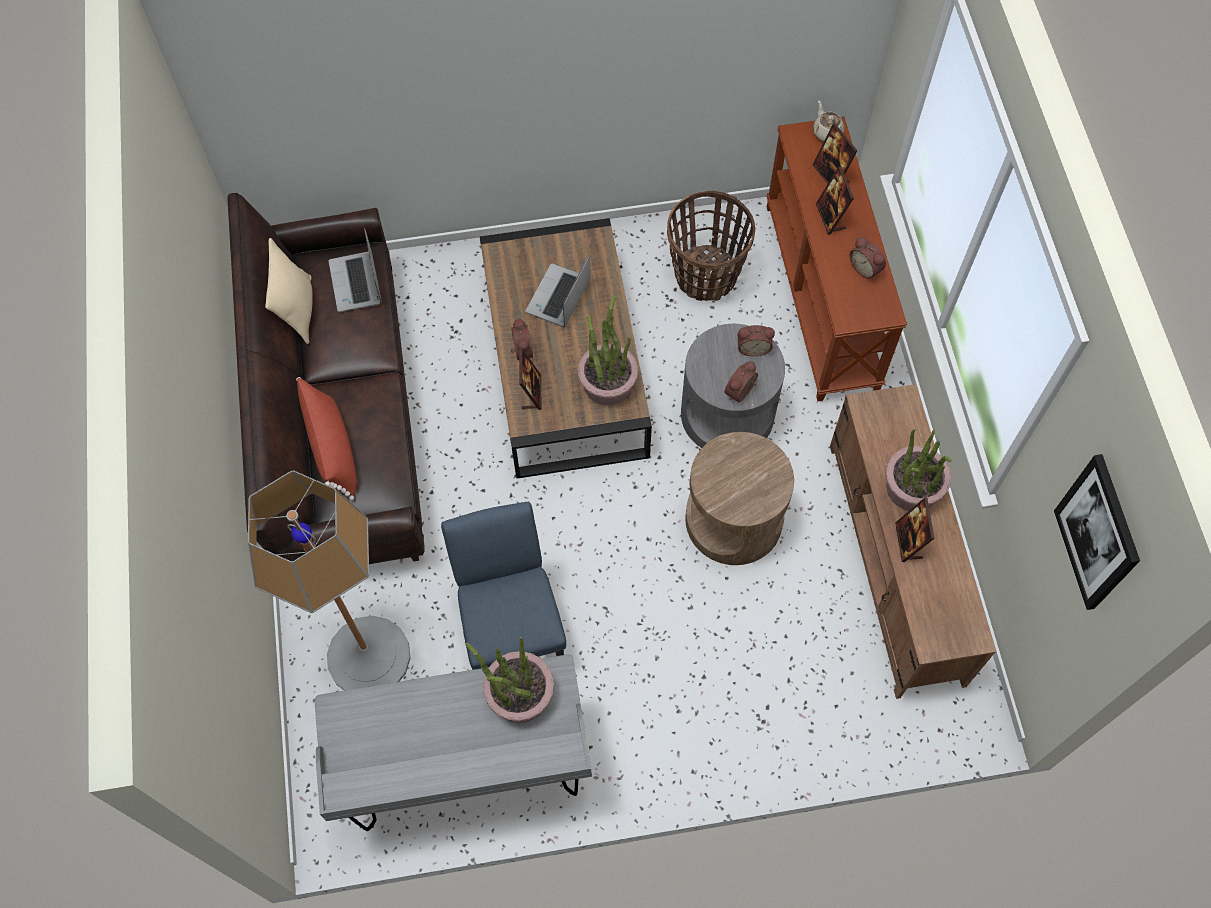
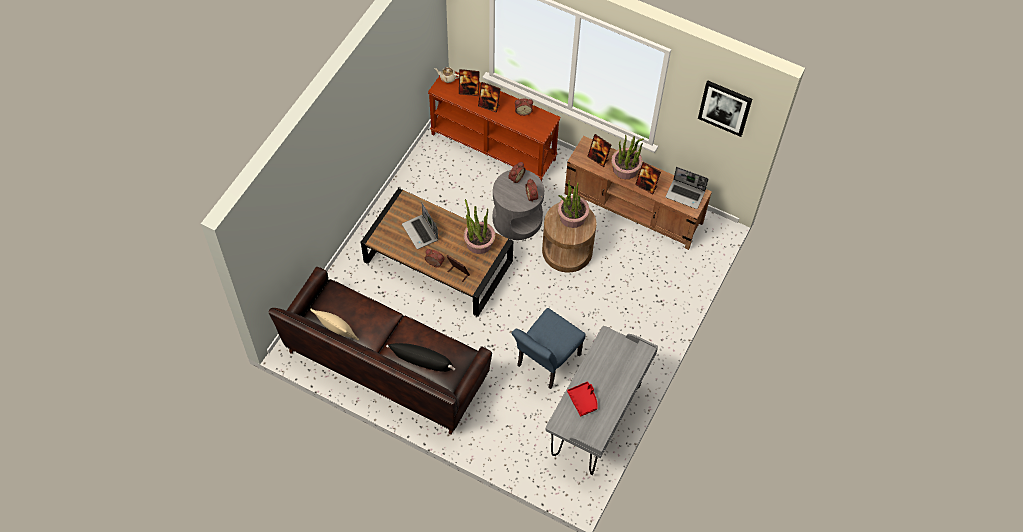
camera: 55 degrees left, 5 degrees down
(333, 448) = (422, 362): red pillow -> black pillow
(357, 283) = (345, 301): laptop -> laptop (685, 194)
(368, 657) = (513, 427): floor lamp -> none
(407, 720) = (583, 400): none -> red tray
(512, 626) = (545, 363): blue chair -> blue chair turned 75 degrees counterclockwise
(519, 694) = (604, 354): potted plant -> potted plant (572, 217)
(706, 275) = (444, 179): basket -> none
(892, 435) = (598, 158): none -> picture frame

